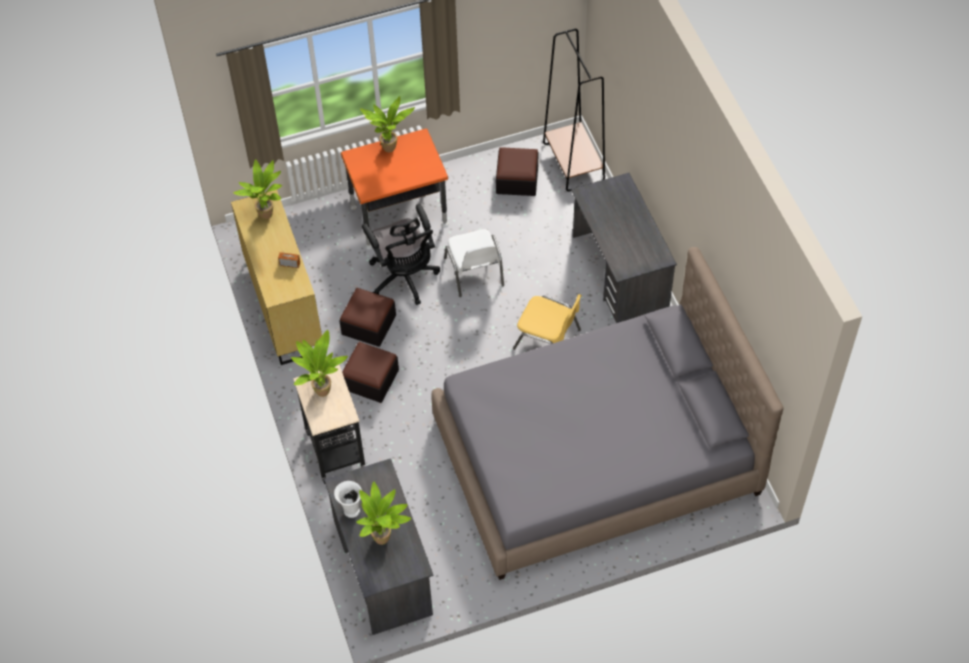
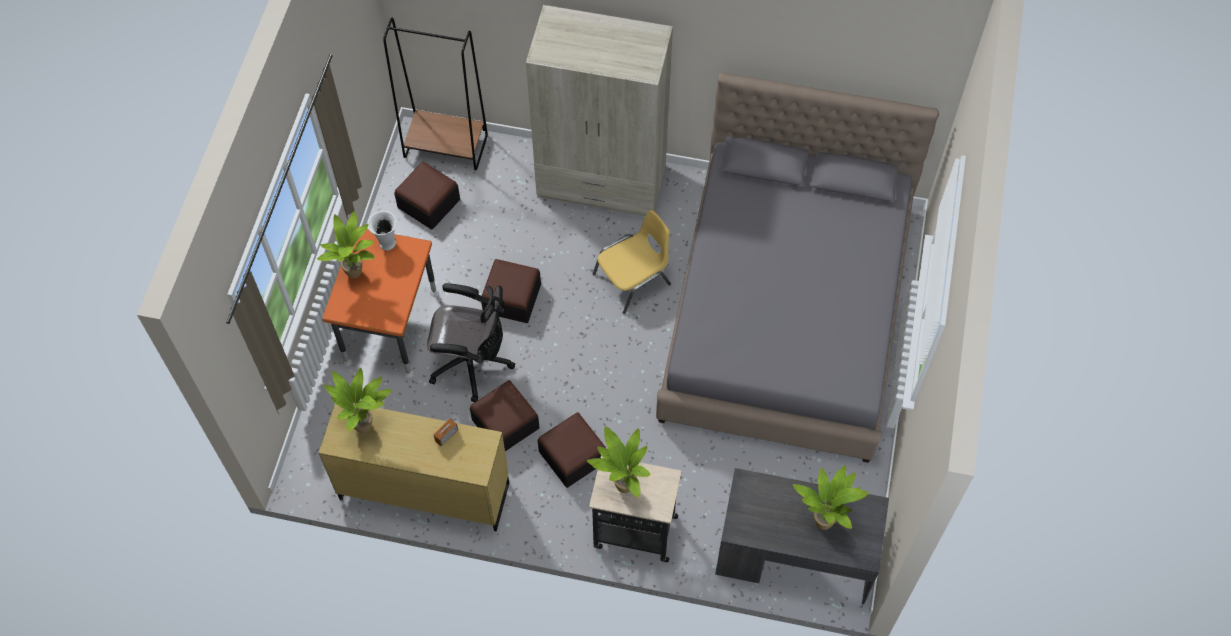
camera: 60 degrees left, 5 degrees up
(351, 510) = (773, 534): white vase -> white vase (387, 244)
(474, 273) = (512, 298): white chair -> ottoman
(619, 274) = (602, 183): grey desk -> beige wardrobe

